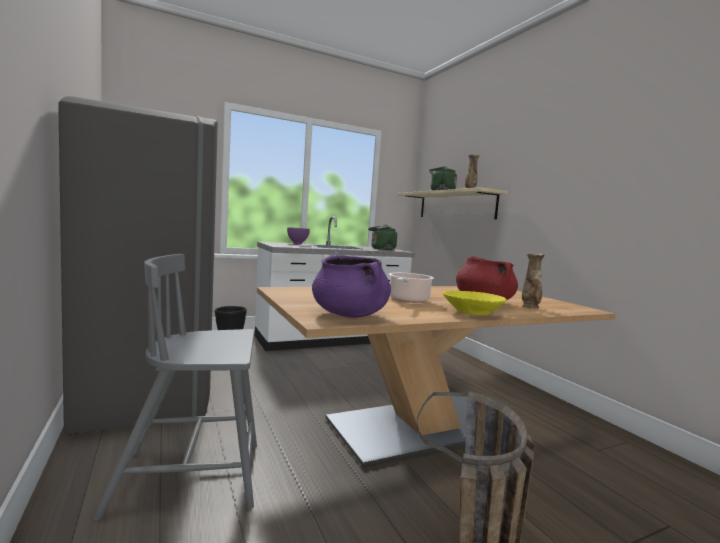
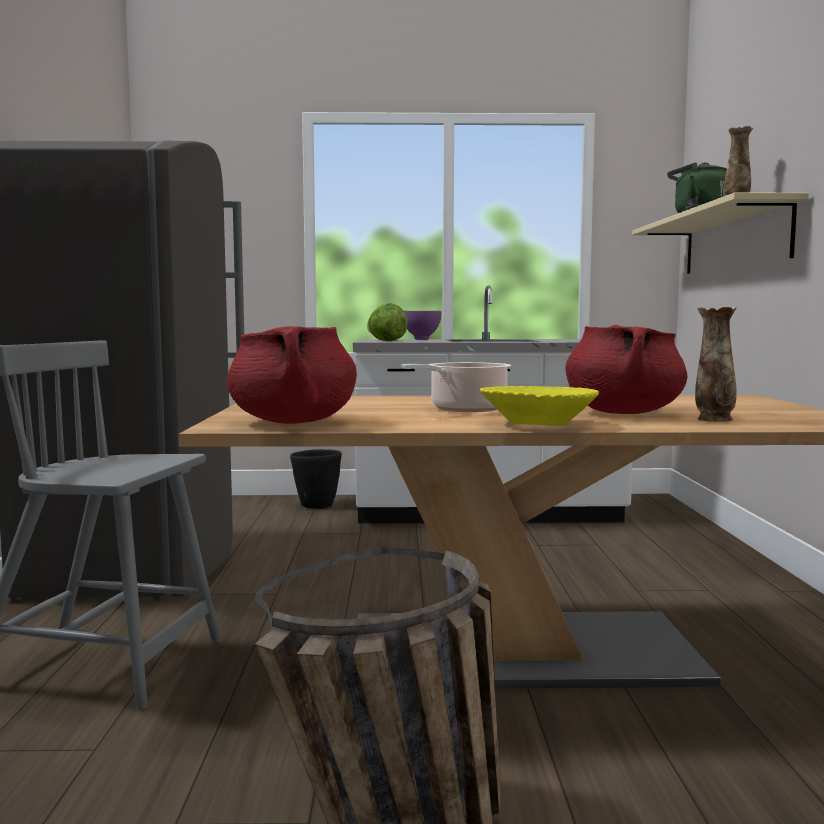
camera: 25 degrees right, 0 degrees up
(286, 245) = (386, 341): none -> lettuce
(350, 315) = (293, 422): purple cooking pot -> red cooking pot
(381, 249) = (578, 340): green kettle -> none

